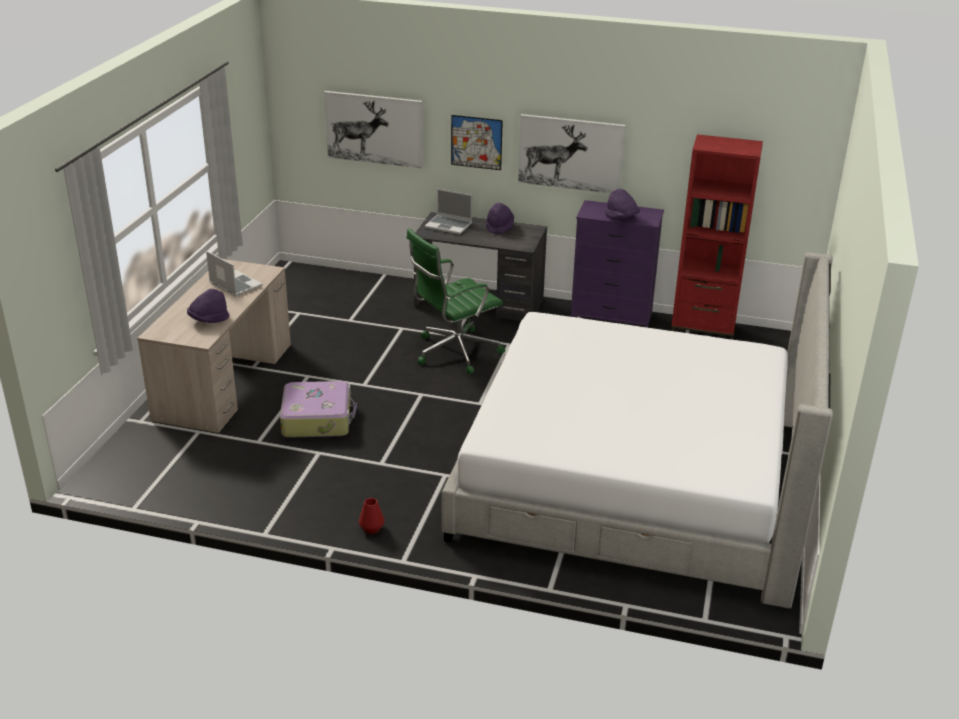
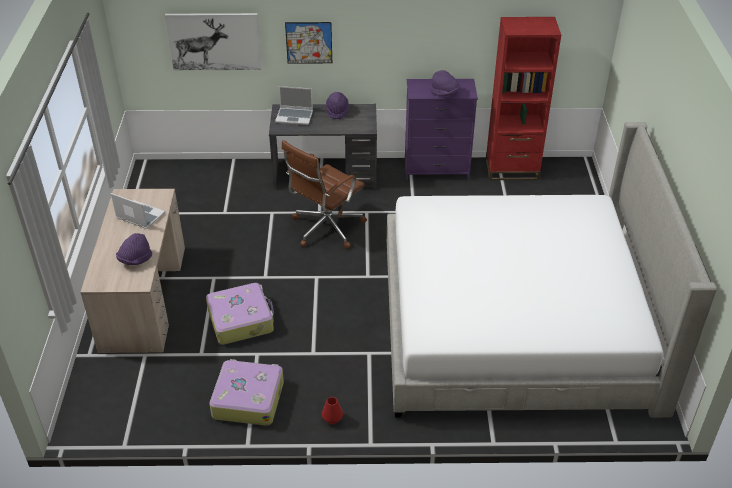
camera: 15 degrees left, 10 degrees up
(287, 492) = (248, 399): none -> suitcase
(454, 352) = (325, 229): green office chair -> brown office chair
(570, 153) = (393, 43): picture -> none

